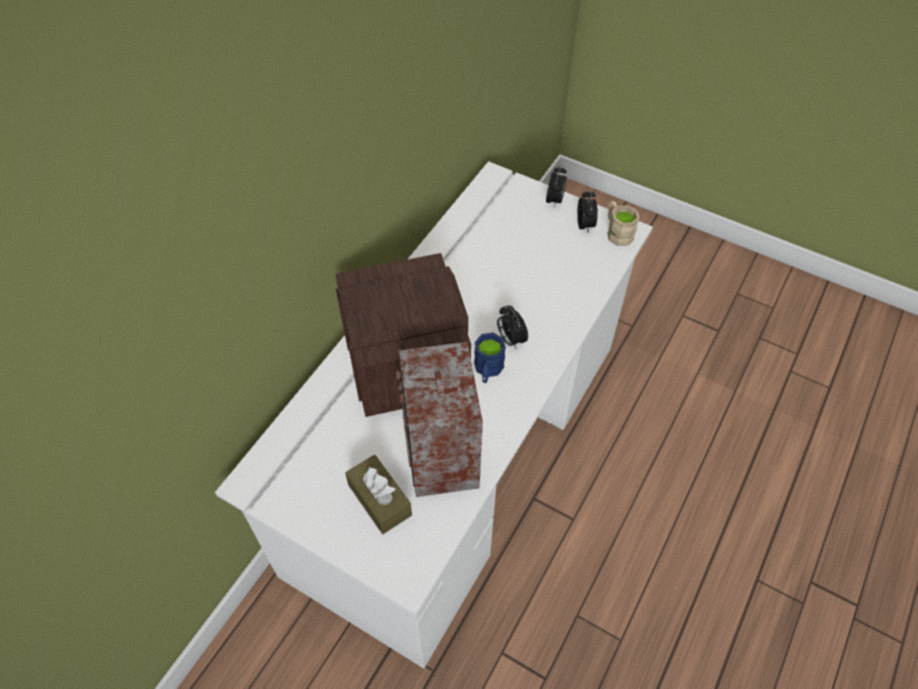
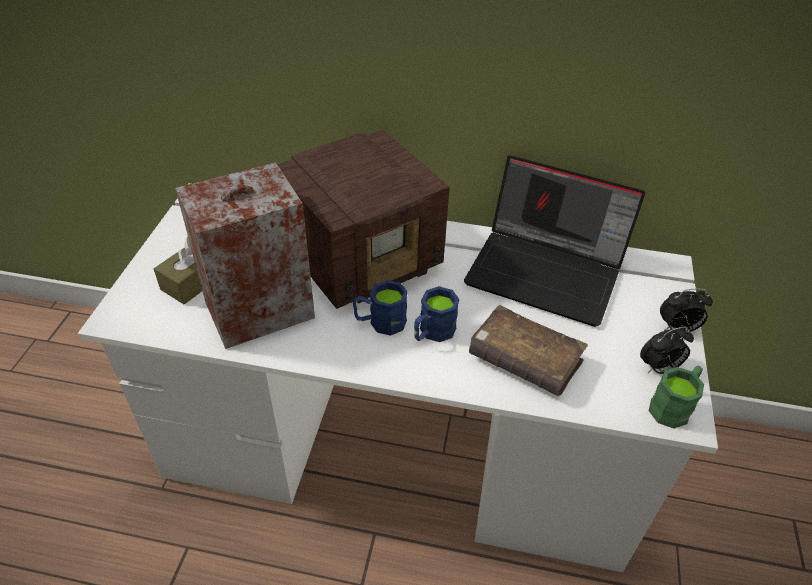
camera: 70 degrees right, 10 degrees down
(472, 247) = (547, 272): none -> laptop
(510, 339) = (432, 332): alarm clock -> blue mug
(555, 293) = (524, 360): none -> brown book
(617, 232) = (673, 406): beige mug -> green mug

